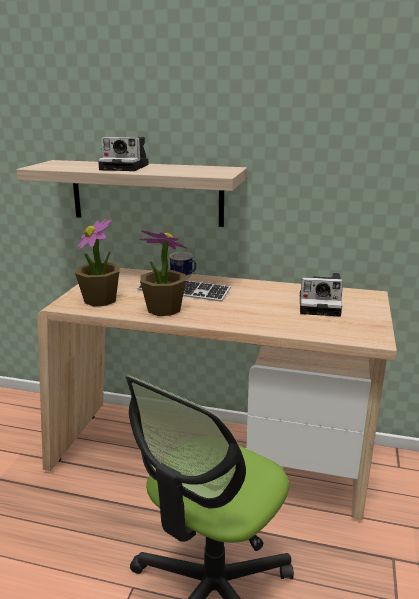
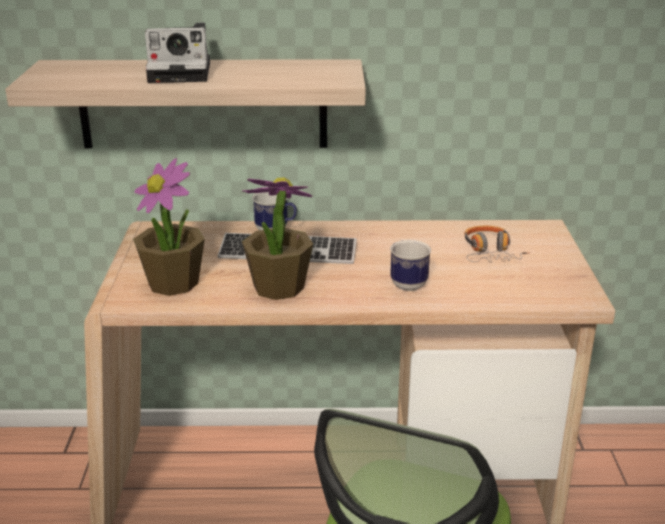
camera: 15 degrees left, 5 degrees up
(251, 316) = (407, 282): none -> mug
(321, 305) = (490, 253): camera -> headphones

